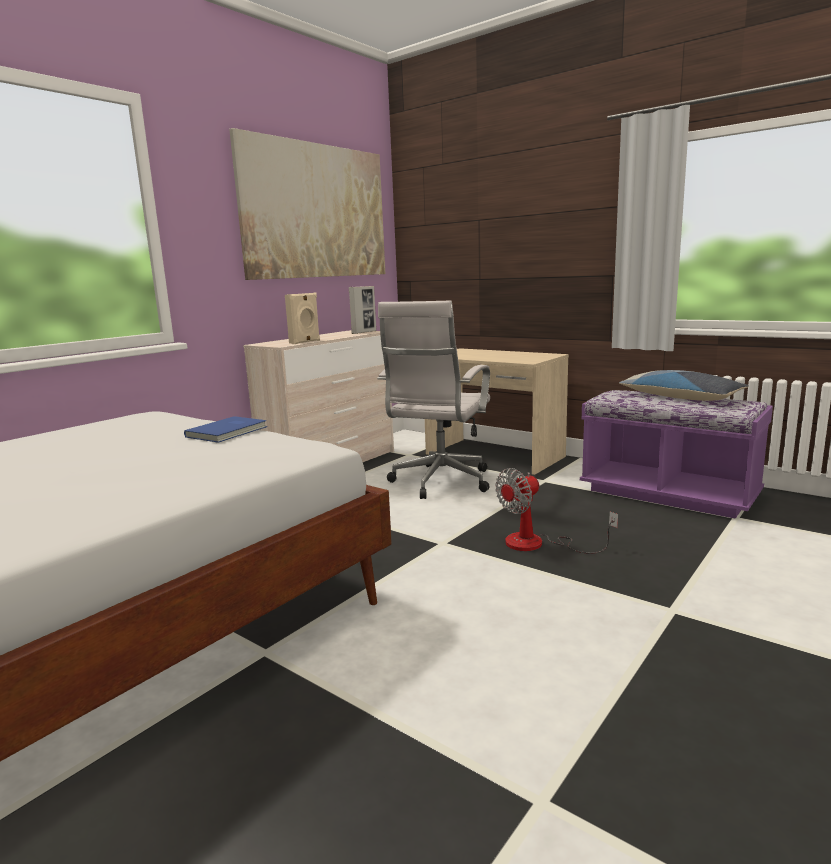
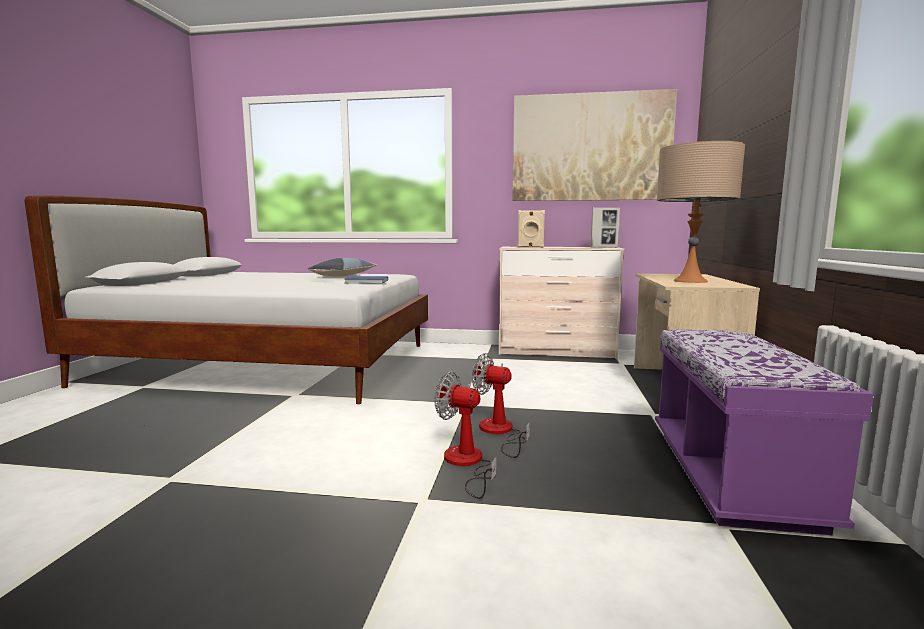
camera: 60 degrees right, 5 degrees down
(439, 483) = (576, 383): white office chair -> none
(507, 356) = (690, 281): none -> beige table lamp
(603, 574) = (466, 464): none -> fan
(680, 397) = (759, 348): pillow -> pillow (344, 275)

